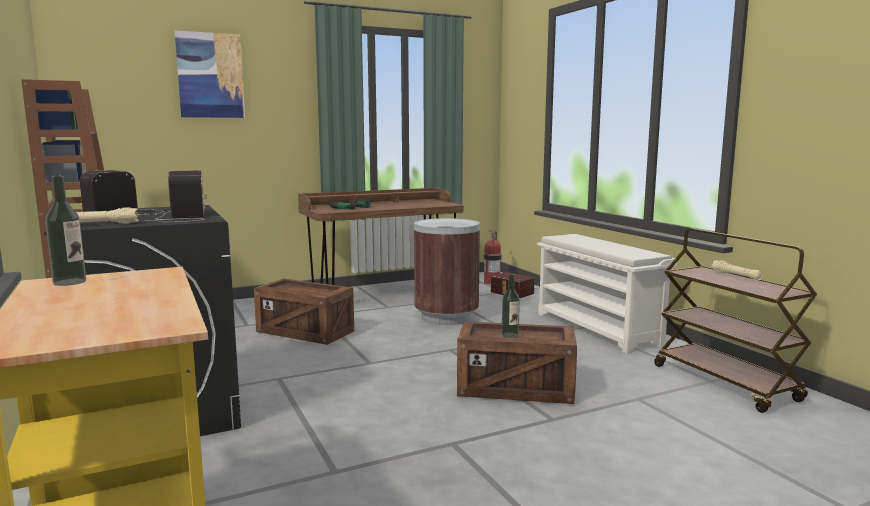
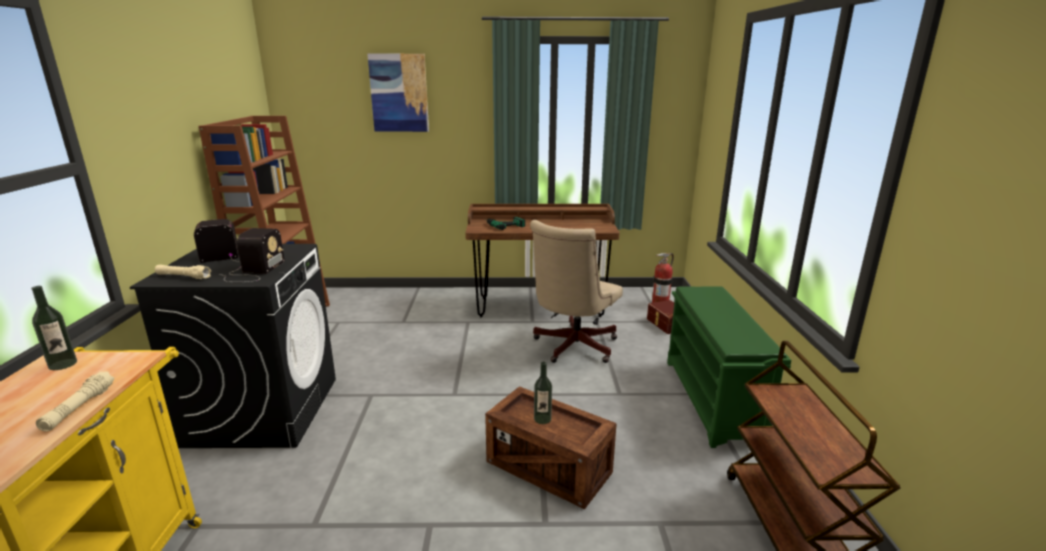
camera: 25 degrees right, 10 degrees up
(305, 332) = (438, 341): crate -> none
(446, 317) = (572, 347): brown trash can -> beige office chair
(598, 329) = (713, 400): white shoe rack -> green shoe rack
(736, 276) = (825, 417): beige flashlight -> beige flashlight (79, 408)

